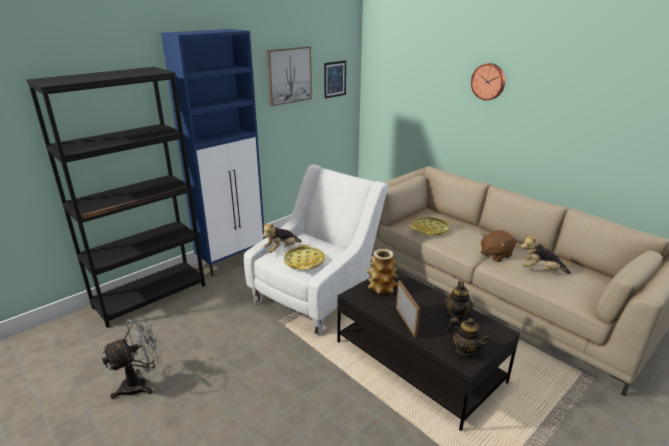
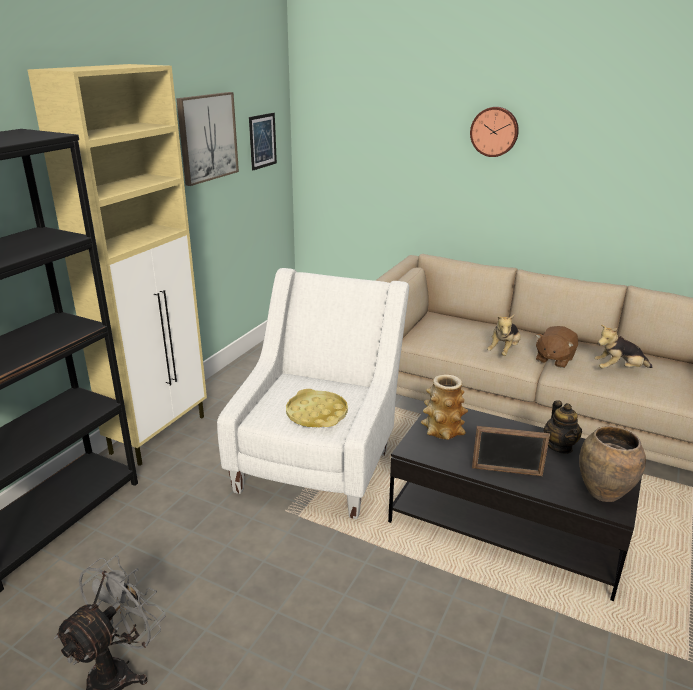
camera: 20 degrees left, 0 degrees up
(232, 260) = (160, 434): blue cabinet -> beige cabinet
(281, 249) = (270, 402): plush toy -> plush toy (503, 351)
(406, 322) = (506, 471): picture frame -> picture frame turned 135 degrees clockwise
(429, 229) = (454, 340): yellow tray -> none
(465, 351) = (603, 492): teapot -> brown vase

